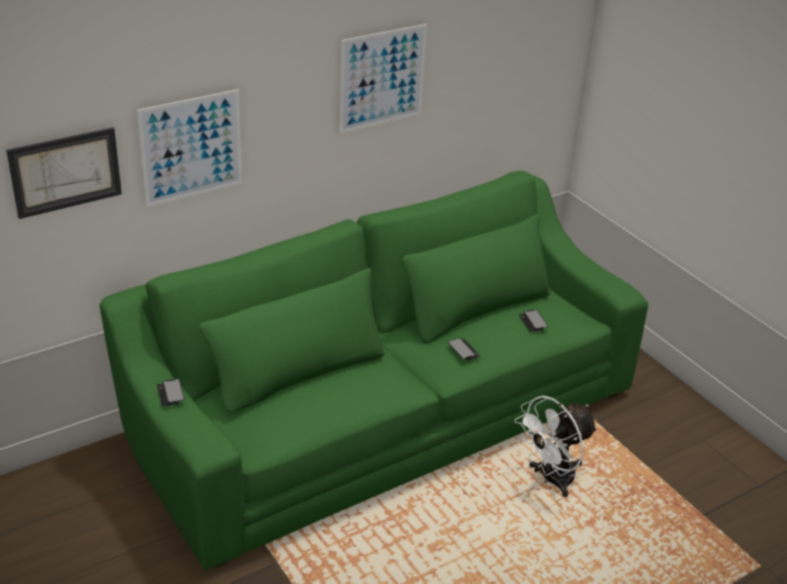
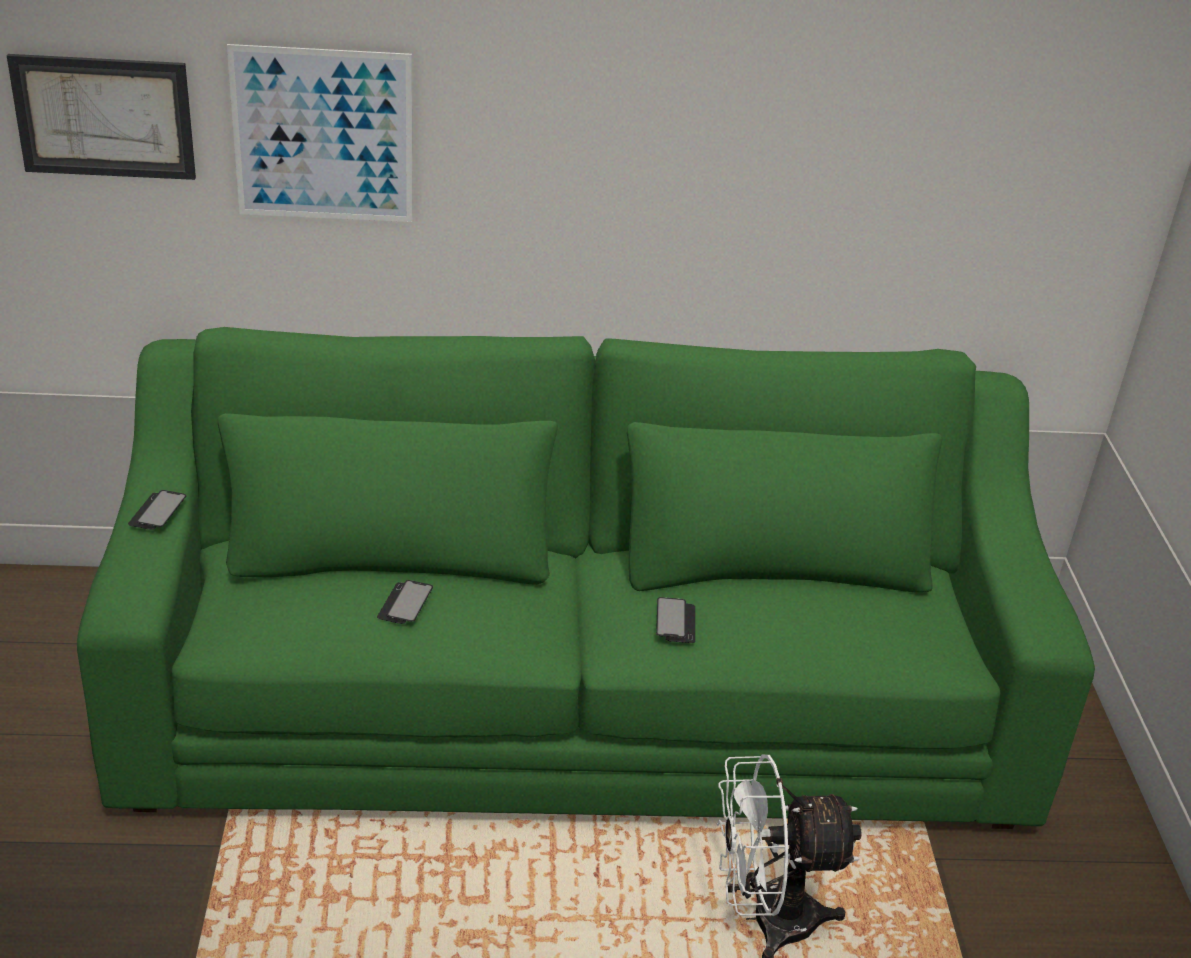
camera: 30 degrees right, 0 degrees up
(382, 78) = (701, 105): picture -> none
(533, 321) = (842, 622): phone -> phone (405, 604)

